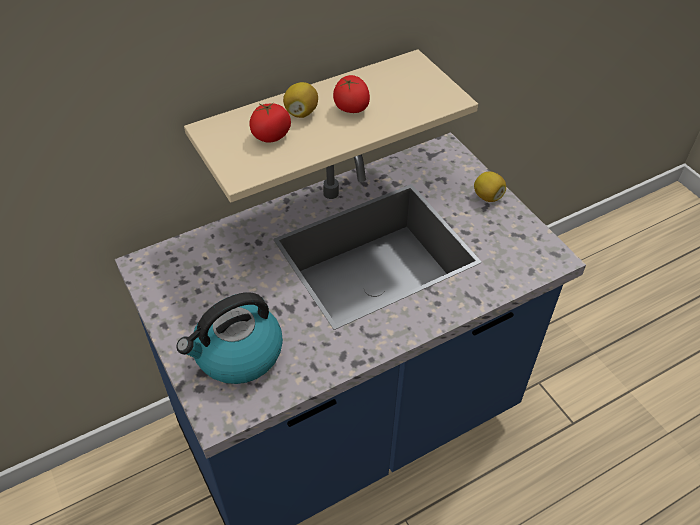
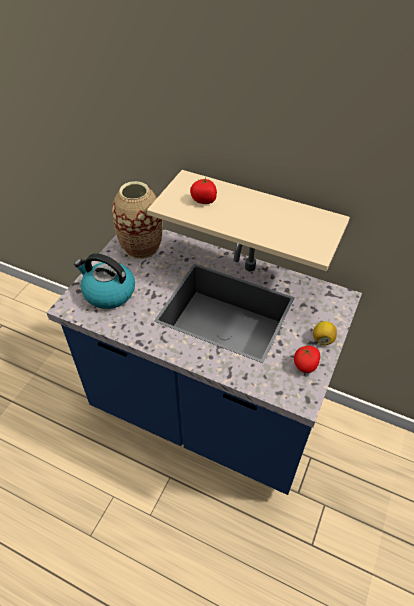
camera: 55 degrees right, 0 degrees up
(186, 275) = (141, 246): none -> vase
(301, 112) = (235, 201): lemon -> none
(351, 108) = (259, 216): tomato -> tomato (305, 365)

